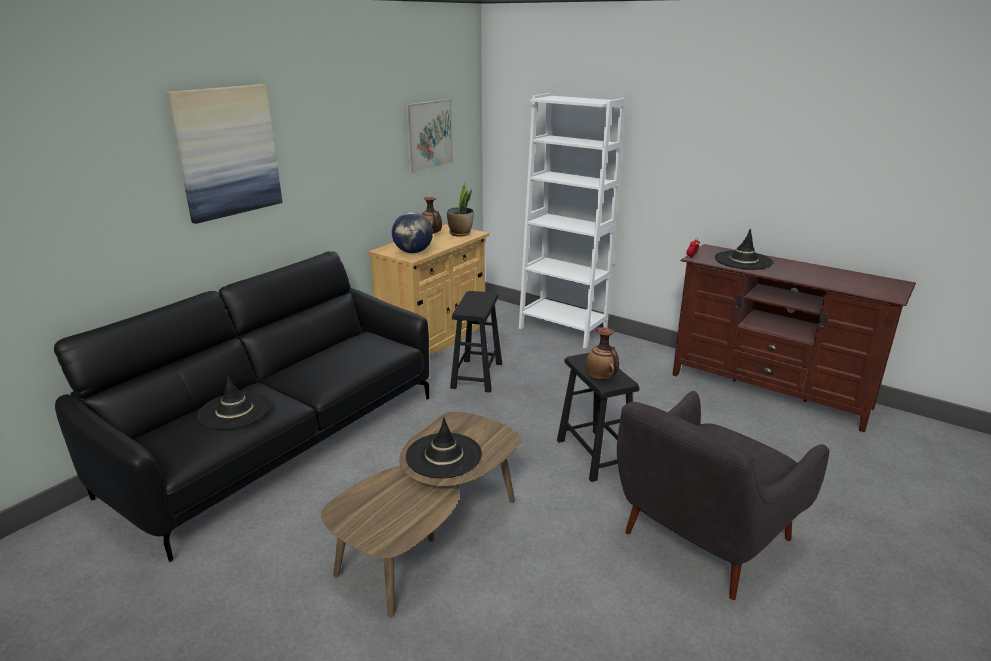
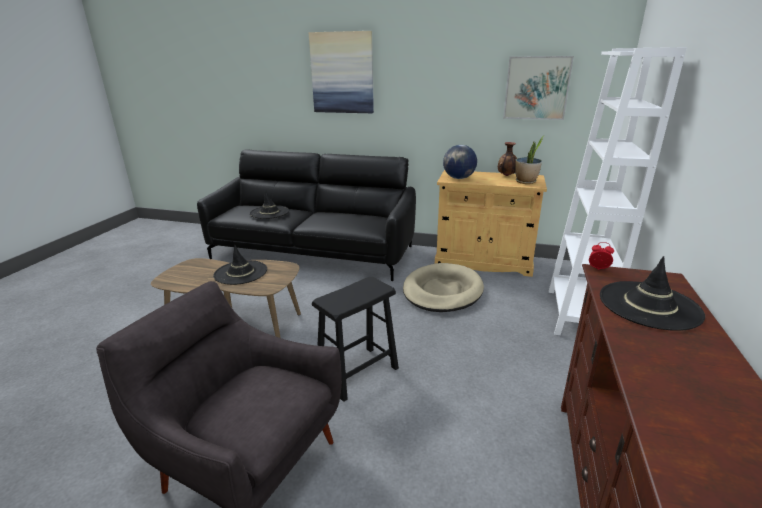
camera: 70 degrees right, 0 degrees up
(477, 375) = (442, 291): black stool -> beige dog bed
(601, 379) = (336, 296): vase -> none

